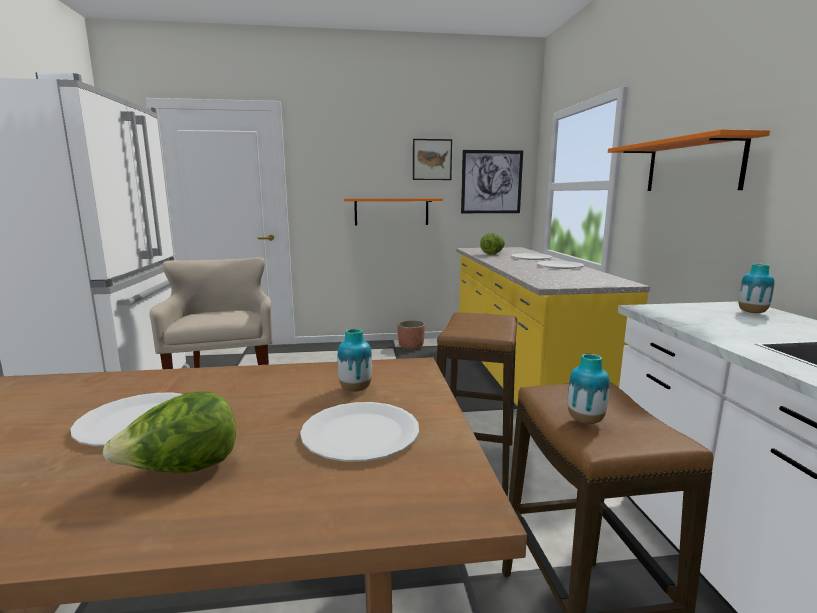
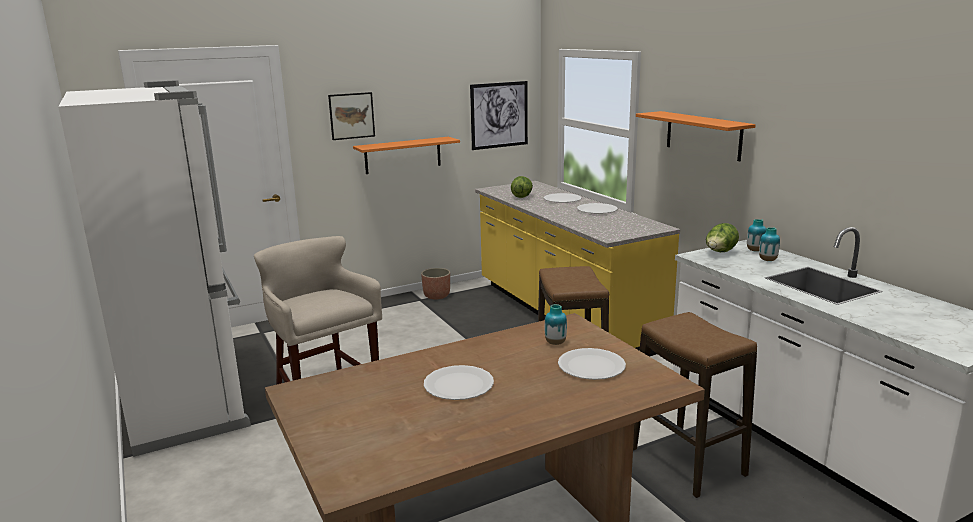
camera: 20 degrees left, 5 degrees up
(183, 470) = (528, 399): lettuce -> lettuce (720, 253)
(432, 159) = (440, 97): picture -> picture (351, 116)
(585, 420) = (691, 338): vase -> vase (767, 260)

